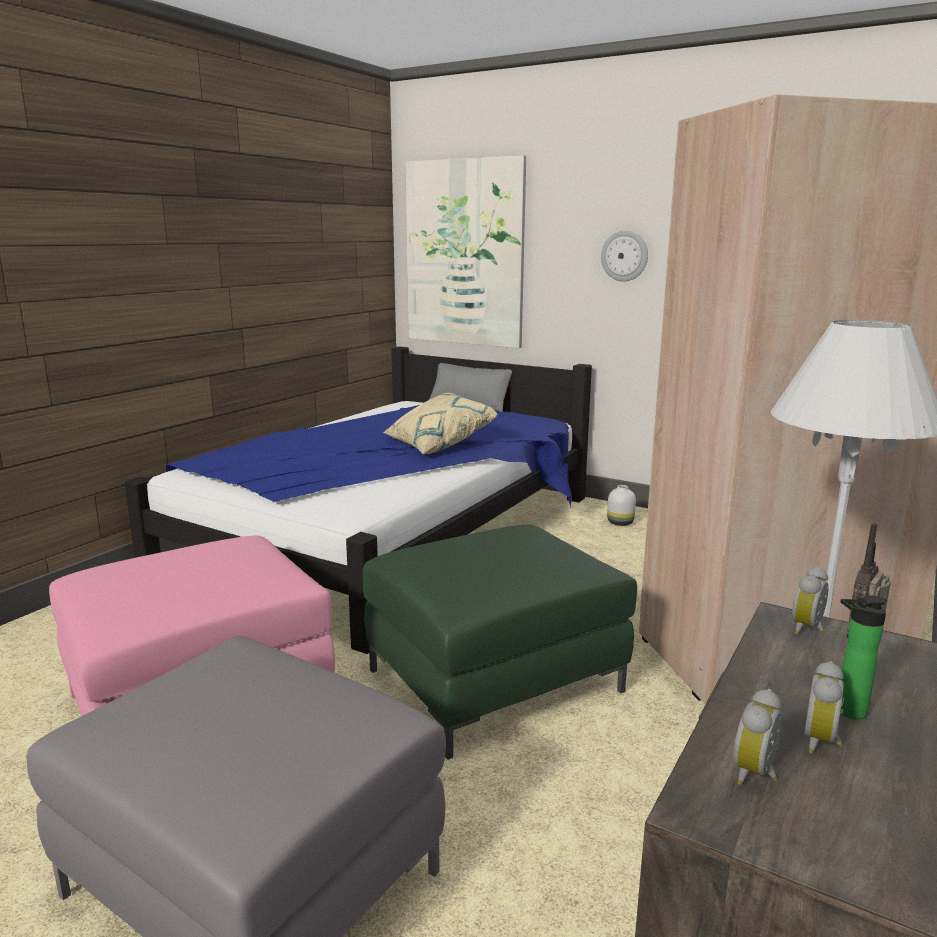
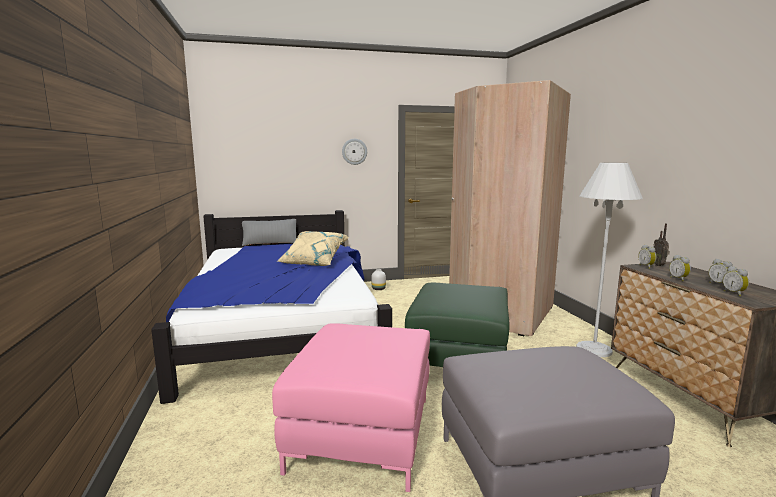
camera: 45 degrees left, 5 degrees down
(464, 253) = (252, 152): picture -> none
(762, 683) = (679, 279): none -> alarm clock
(846, 711) = (703, 278): bottle -> none

